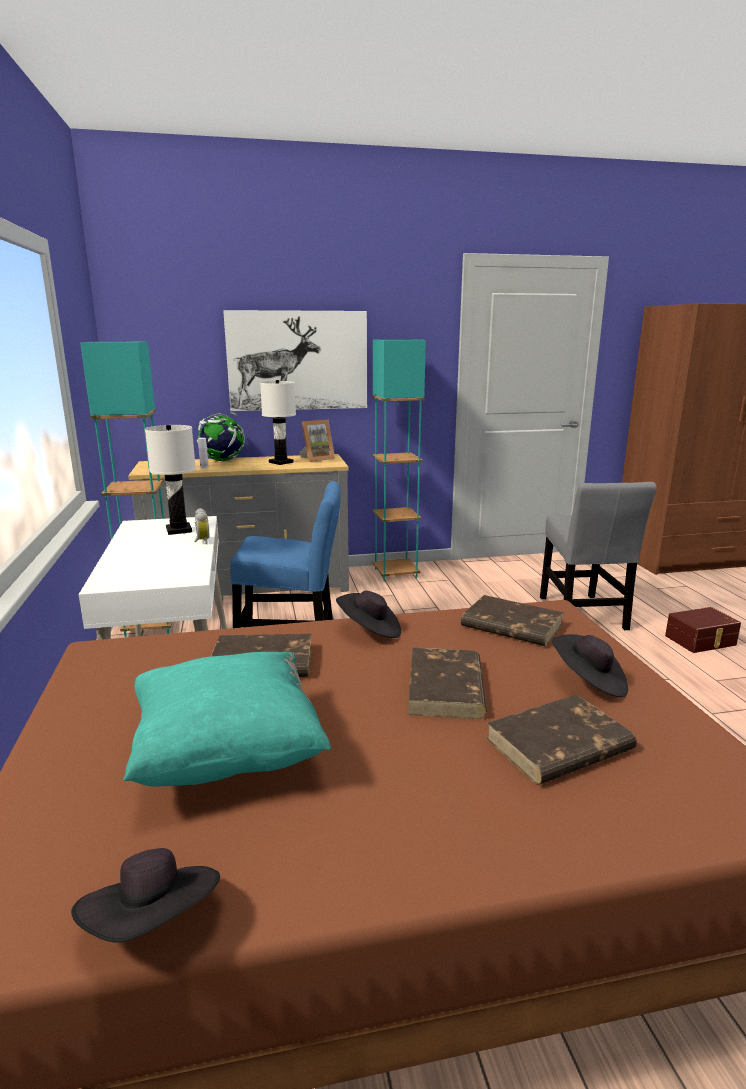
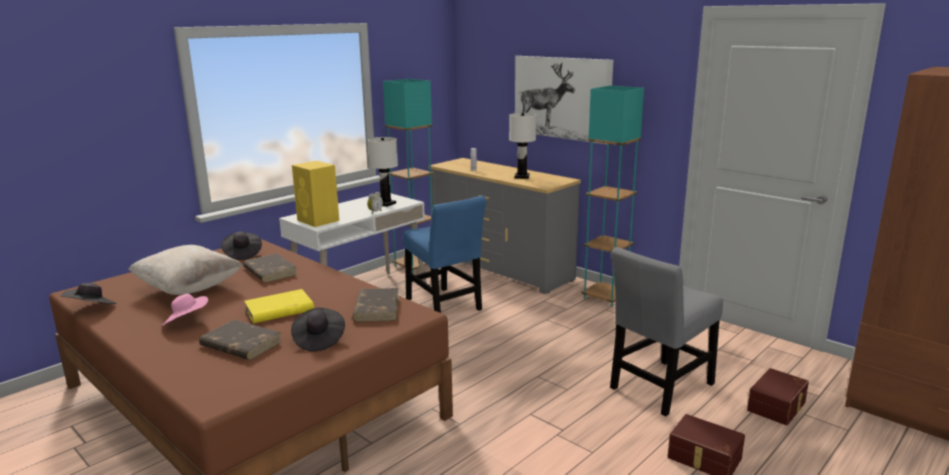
camera: 55 degrees right, 0 degrees up
(162, 574) = (318, 220): none -> yellow speaker
(222, 460) = (498, 167): globe -> none
(227, 754) = (189, 289): turquoise pillow -> beige pillow
(317, 459) = (551, 180): picture frame -> none
(370, 630) = (330, 280): black hat -> black hat (242, 254)
(404, 784) = (187, 321): none -> pink hat
(446, 688) = (278, 310): brown book -> yellow book
(642, 591) = (778, 407): none -> brown storage box

